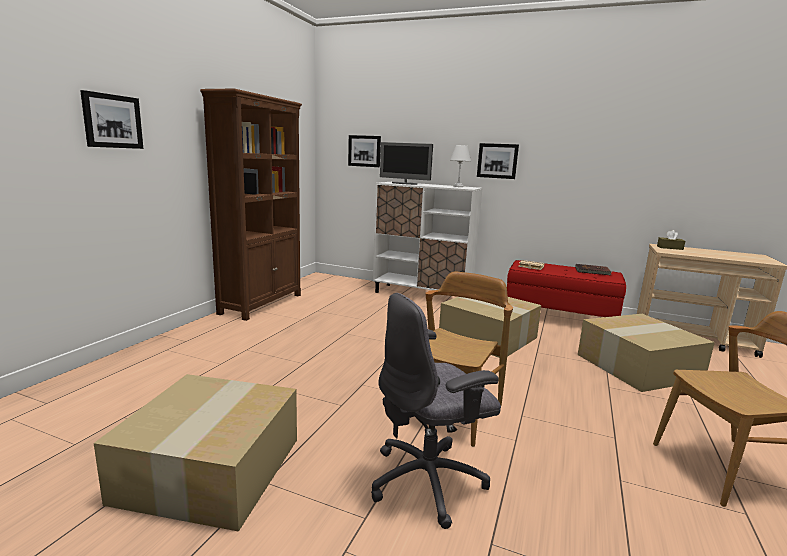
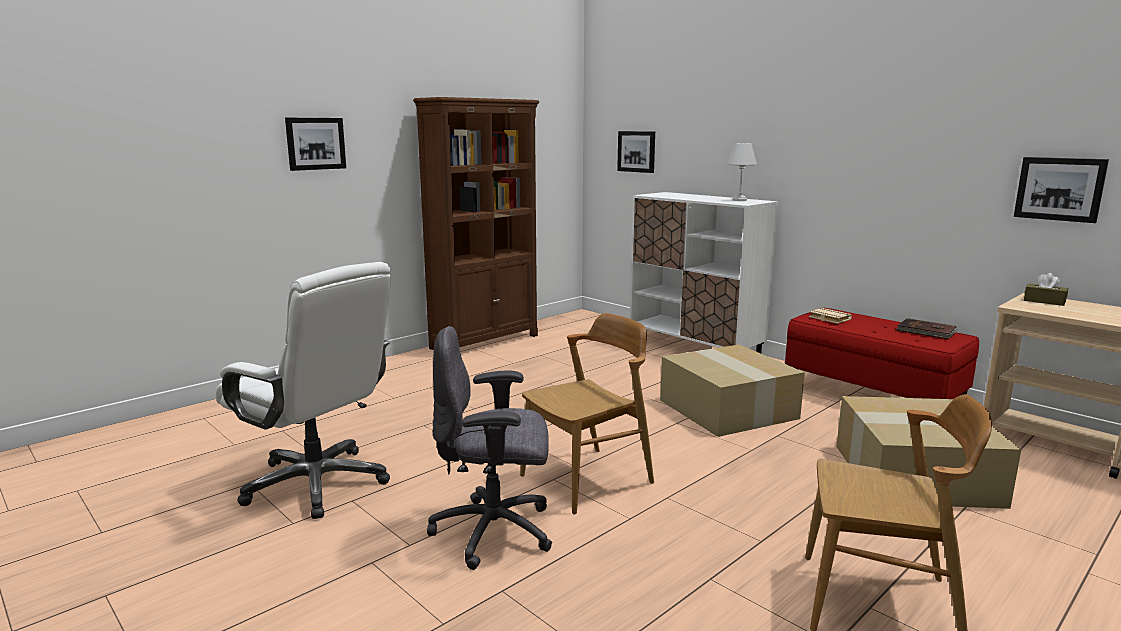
camera: 25 degrees right, 0 degrees up
(211, 471) = (317, 483): cardboard box -> white office chair
(404, 183) = (670, 196): monitor -> none
(497, 161) = (799, 163): picture -> picture (1059, 189)

